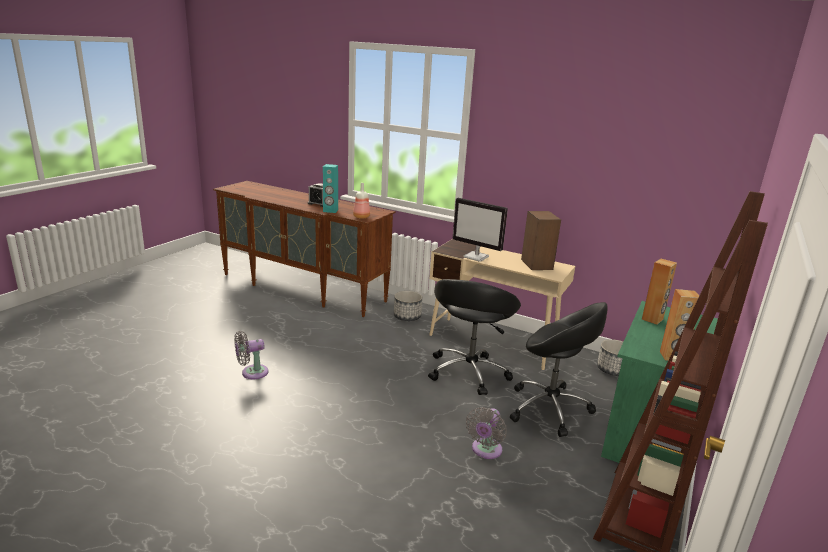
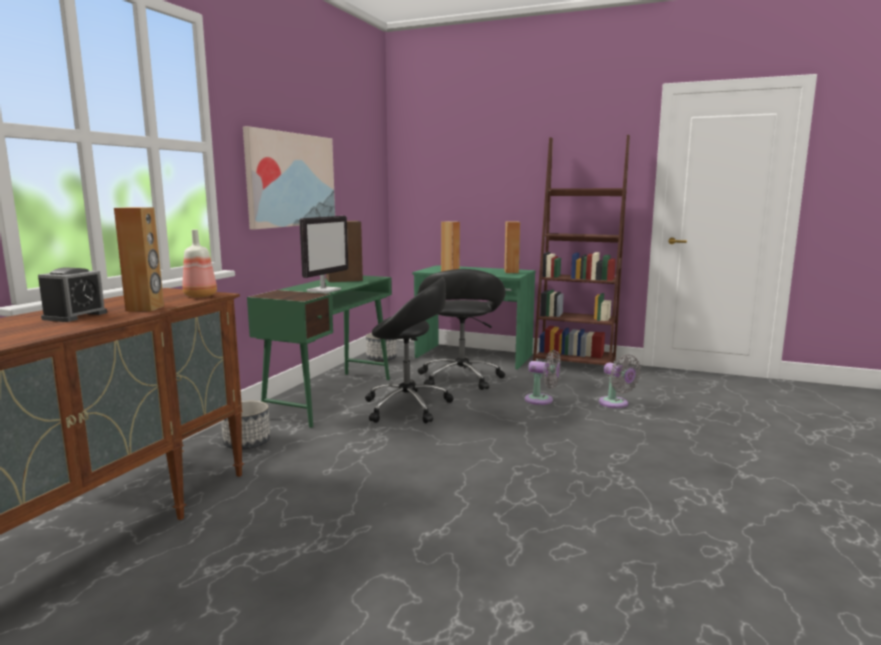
camera: 95 degrees left, 10 degrees down
(252, 373) = (466, 549): grey fan -> grey fan (616, 404)
(330, 211) = (145, 308): turquoise speaker -> brown speaker
(493, 342) = (331, 396): beige desk -> green desk
(548, 170) = (291, 180): none -> picture
(551, 409) = (460, 379): black office chair -> black office chair turned 150 degrees clockwise

